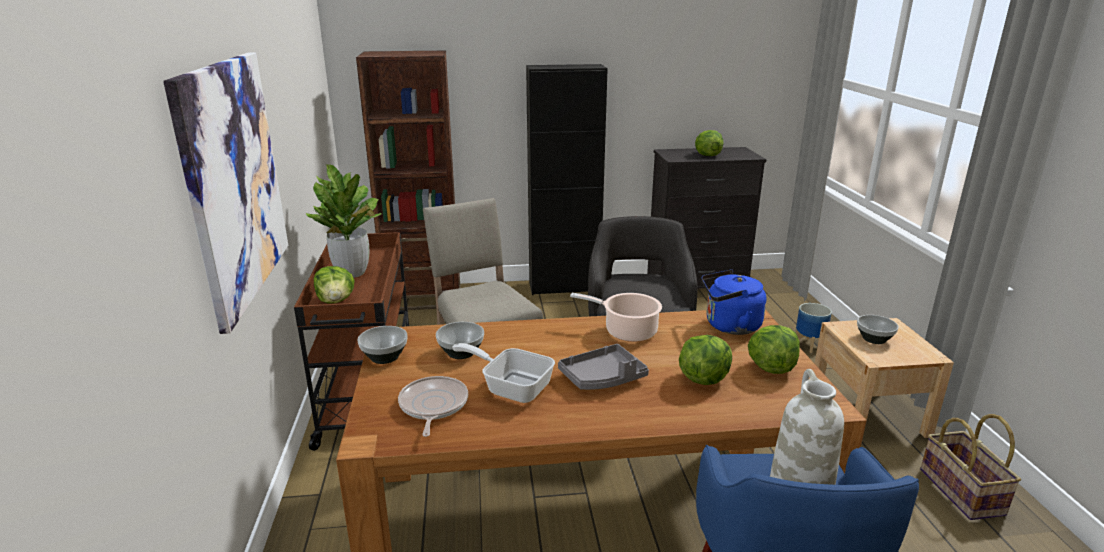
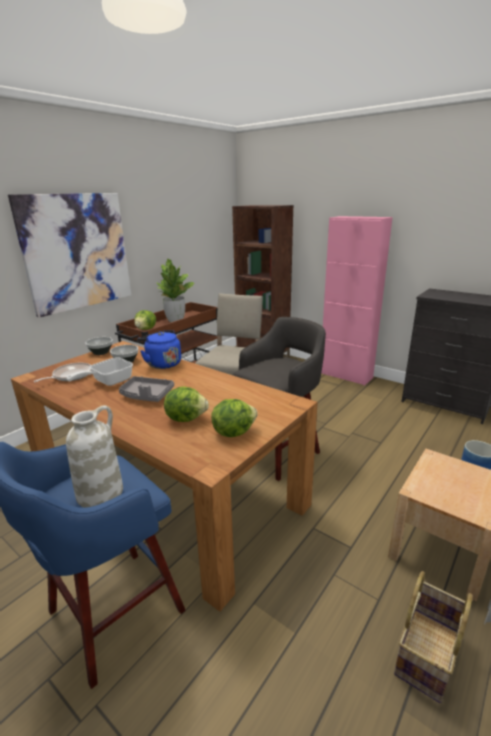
camera: 45 degrees right, 0 degrees up
(511, 387) = (108, 382): frying pan -> frying pan turned 120 degrees counterclockwise
(564, 287) = (346, 375): black cabinet -> pink cabinet
(627, 331) = (208, 381): cooking pot -> none
(707, 155) = (462, 298): lettuce -> none
(729, 326) = (267, 402): blue kettle -> blue kettle (162, 363)
(874, 339) = (448, 479): bowl -> none

